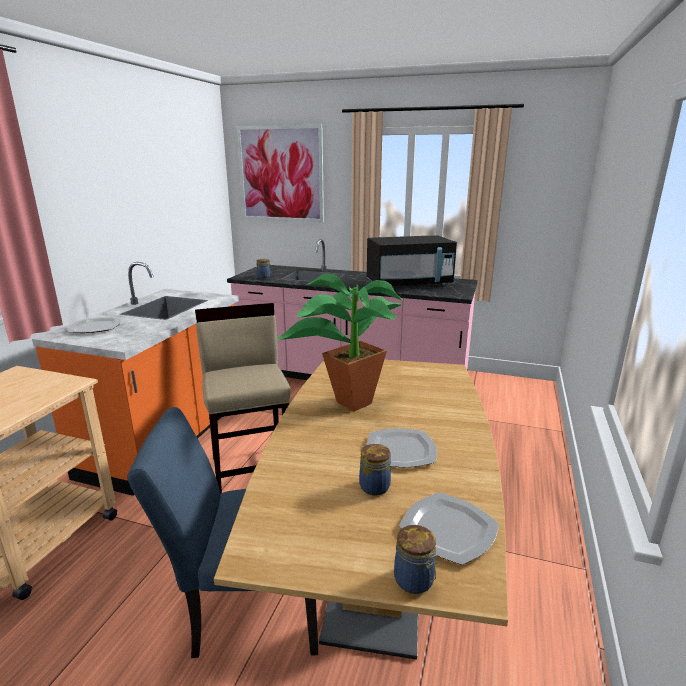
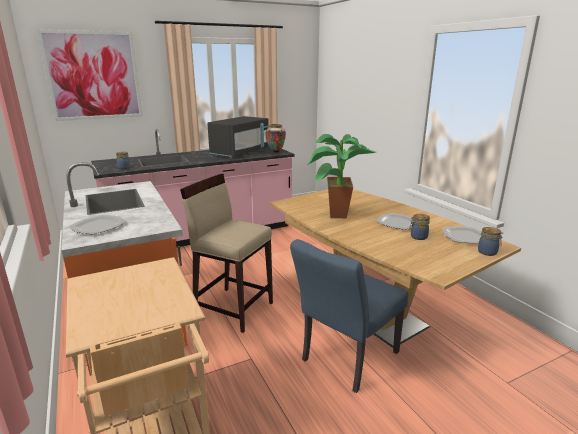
camera: 45 degrees left, 0 degrees up
(449, 293) = (275, 153): none -> vase

